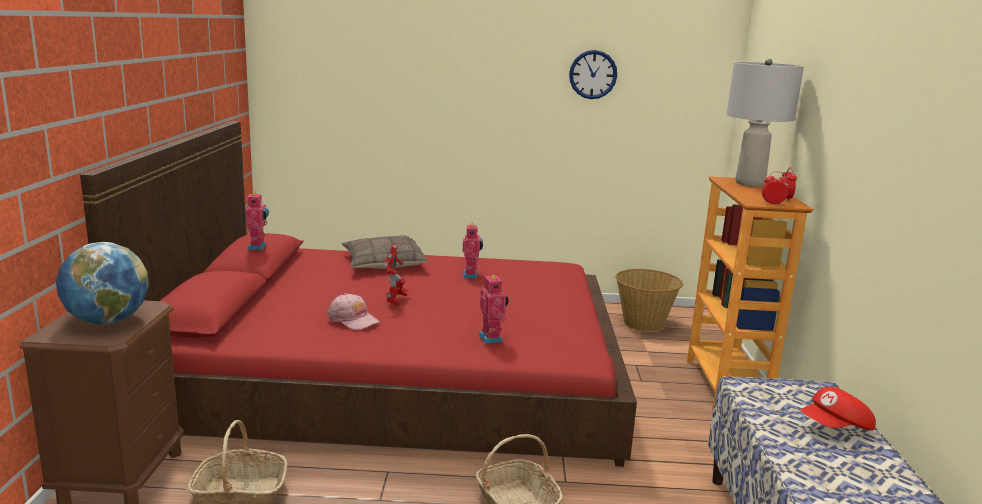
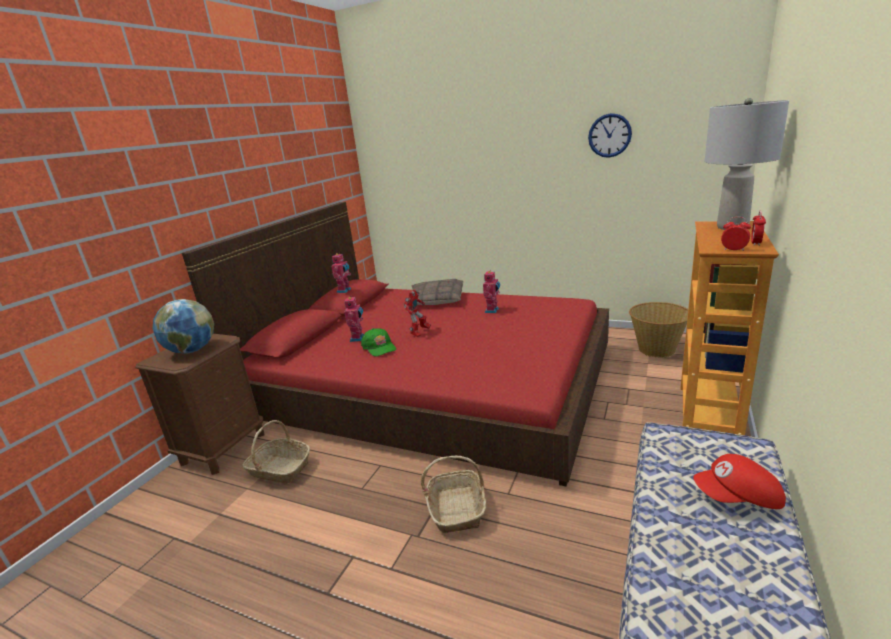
camera: 25 degrees right, 5 degrees up
(353, 319) = (379, 347): pink cap -> green cap
(492, 338) = (466, 368): toy robot -> toy robot (358, 338)

